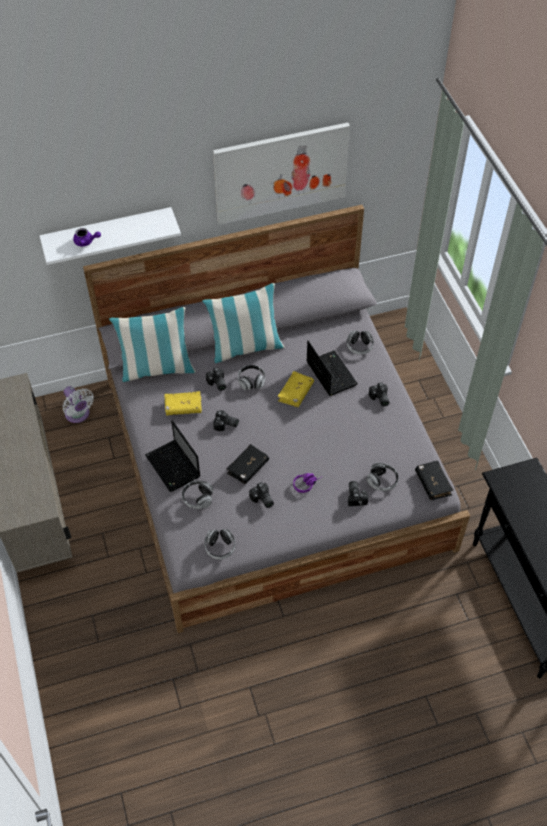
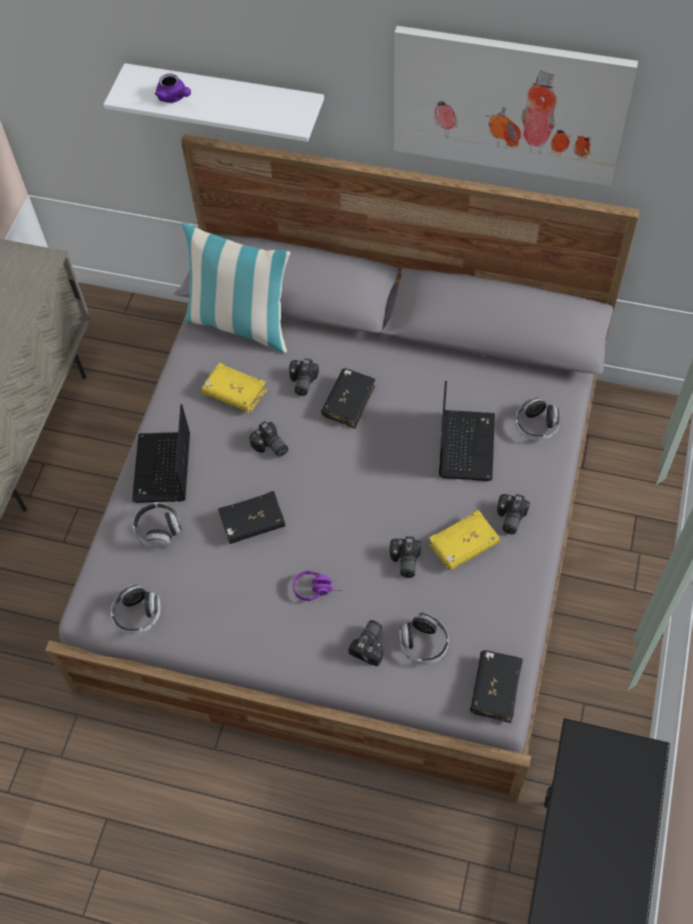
camera: 35 degrees right, 5 degrees up
(78, 415) = (156, 338): white fan -> none
(245, 347) = (376, 350): pillow -> none
(251, 381) = (348, 402): headphones -> black book
(262, 500) = (238, 578): camera -> camera (404, 562)
(295, 393) = (396, 448): yellow book -> yellow book (463, 545)

